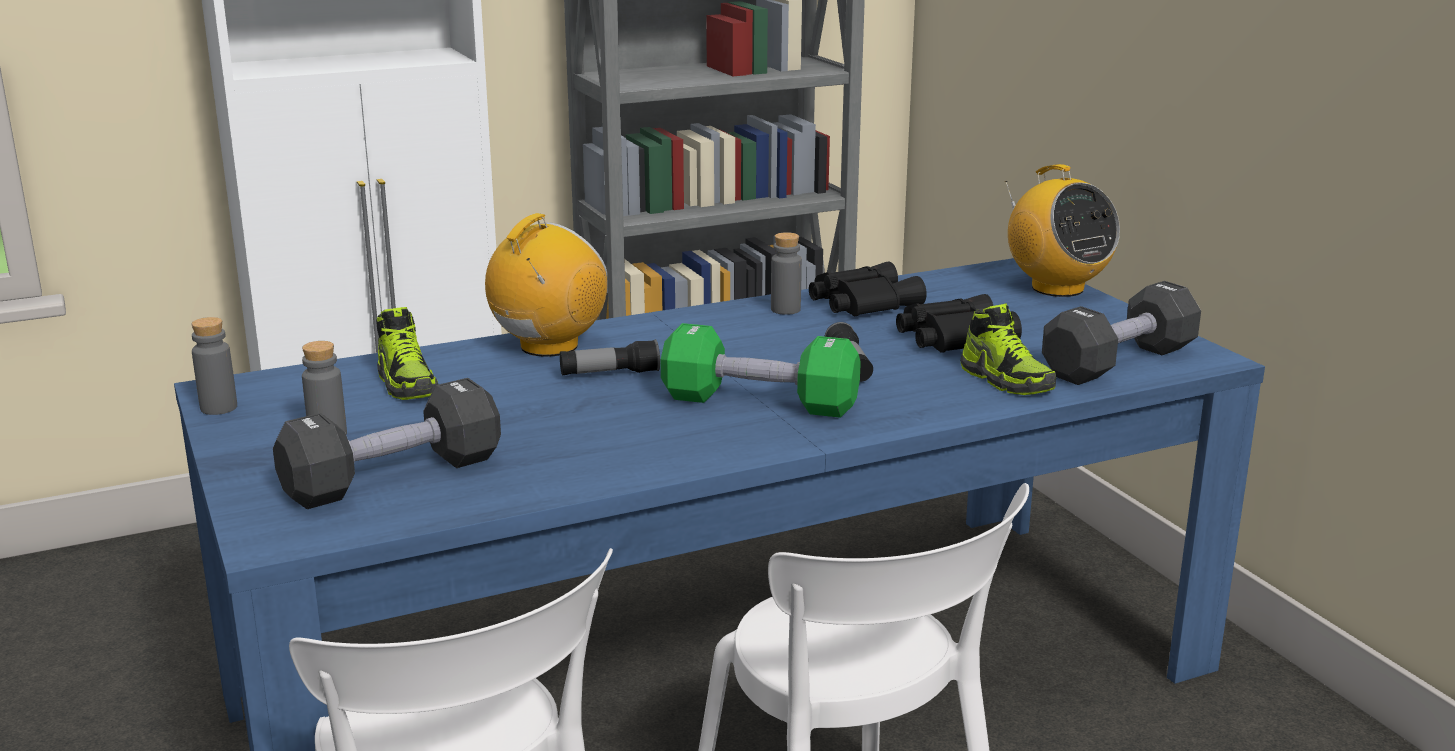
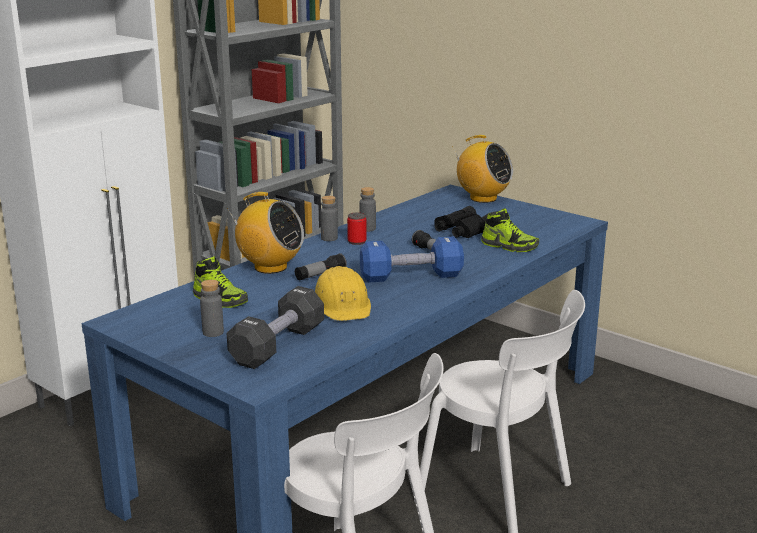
camera: 25 degrees left, 0 degrees up
(219, 408) = (130, 331): grey bottle -> grey bottle (329, 238)
(549, 346) = (270, 267): radio -> radio turned 105 degrees clockwise
(582, 430) = (342, 305): none -> yellow hard hat
(741, 328) = (357, 241): none -> can
(759, 403) = (411, 276): green dumbbell -> blue dumbbell
(861, 303) = (400, 219): black binoculars -> none
(1118, 362) = (547, 230): black dumbbell -> none

